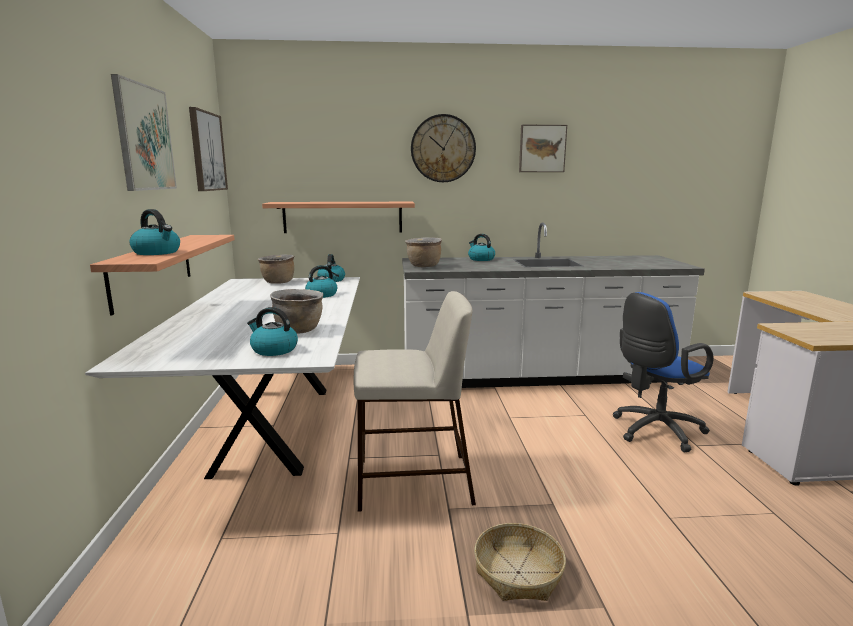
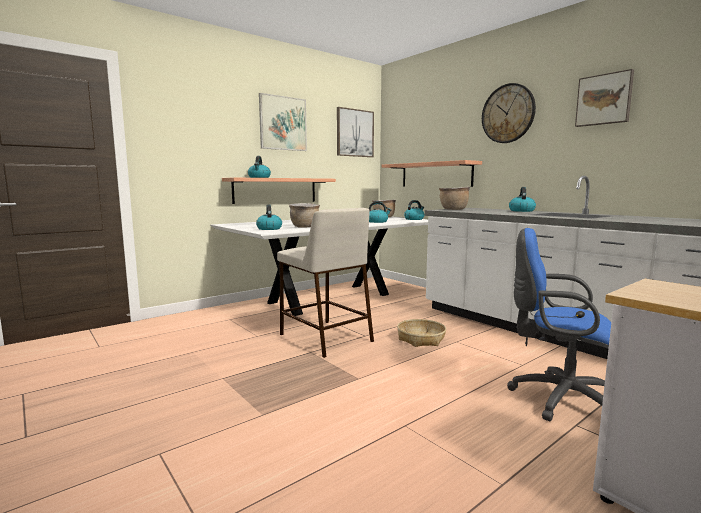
camera: 55 degrees right, 5 degrees down
(518, 573) = (269, 383): basket -> basket (420, 339)

